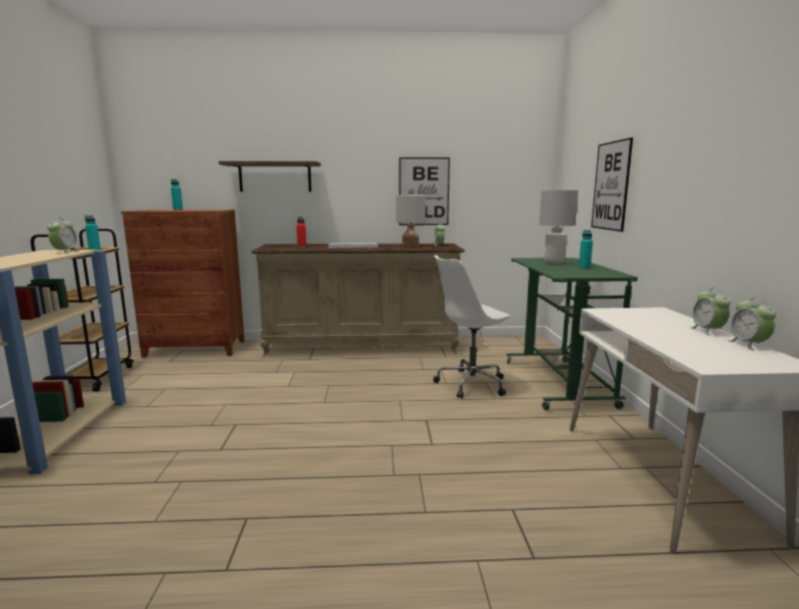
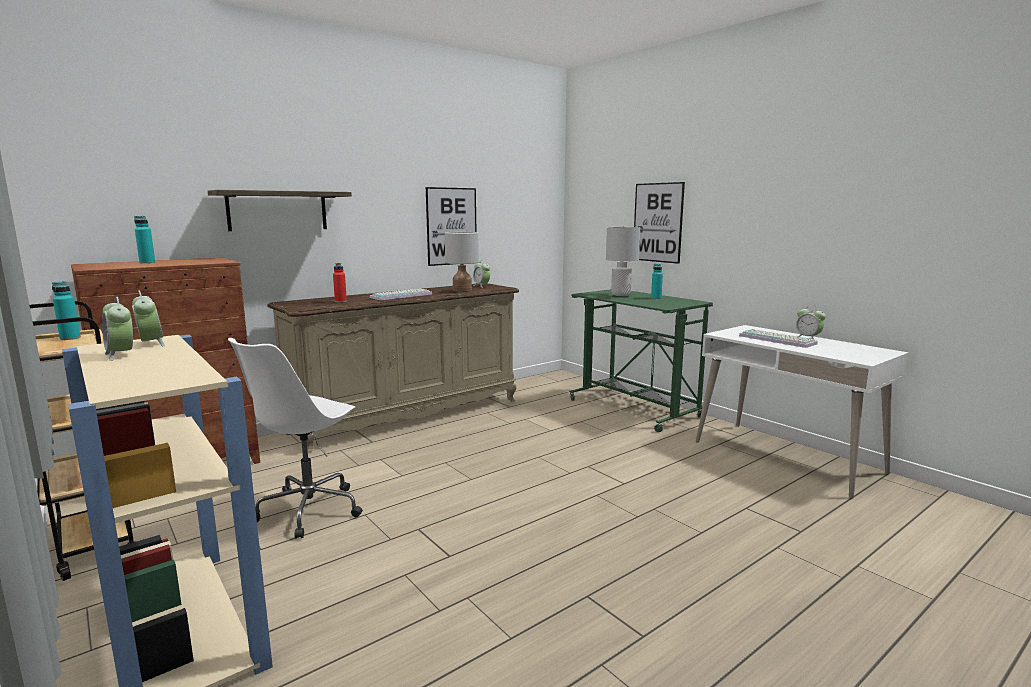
camera: 35 degrees left, 0 degrees up
(469, 385) = (572, 427): white office chair -> white office chair (307, 512)
(656, 326) = (778, 340): none -> keyboard
(748, 344) = (845, 343): alarm clock -> alarm clock (121, 355)

